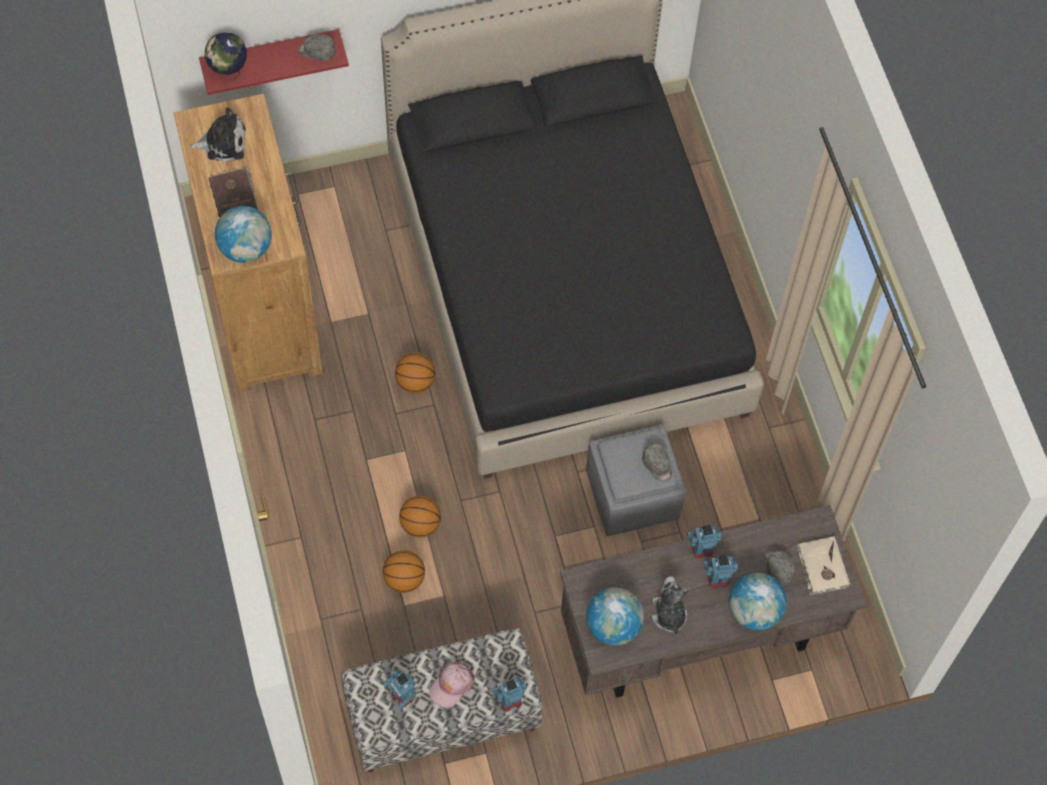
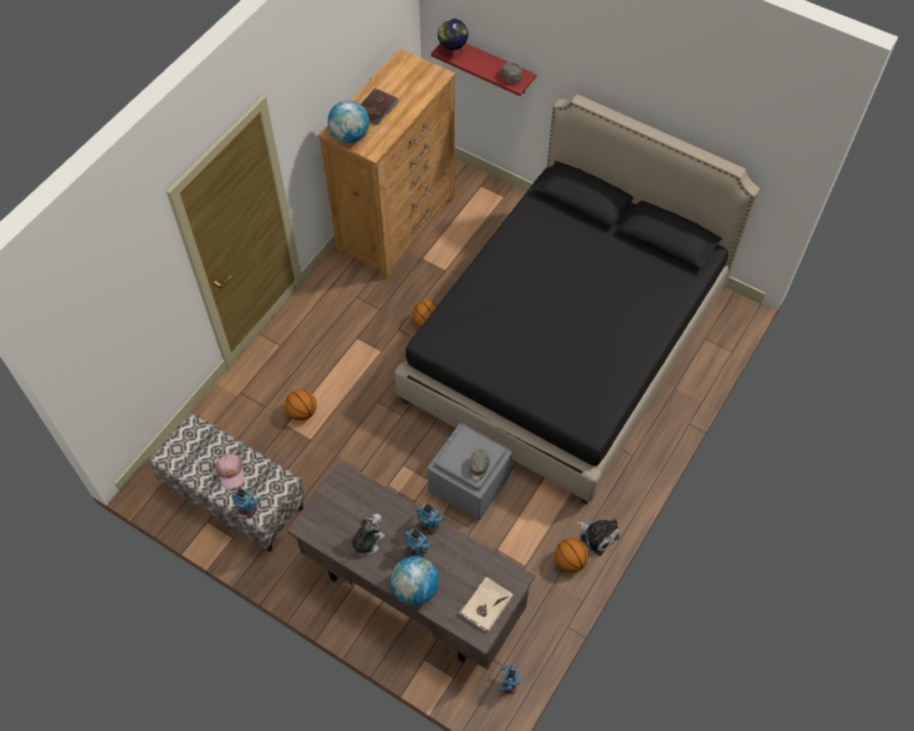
camera: 50 degrees right, 5 degrees down
(223, 142) = (404, 79): plush toy -> plush toy (597, 536)
(402, 696) = (201, 453): toy robot -> toy robot (509, 685)
(420, 524) = (343, 393): basketball -> basketball (570, 561)
(451, 685) = (231, 472): pink cap -> pink cap turned 105 degrees counterclockwise
(613, 626) = (330, 517): globe -> none
(777, 568) = (459, 579): grey cap -> none

